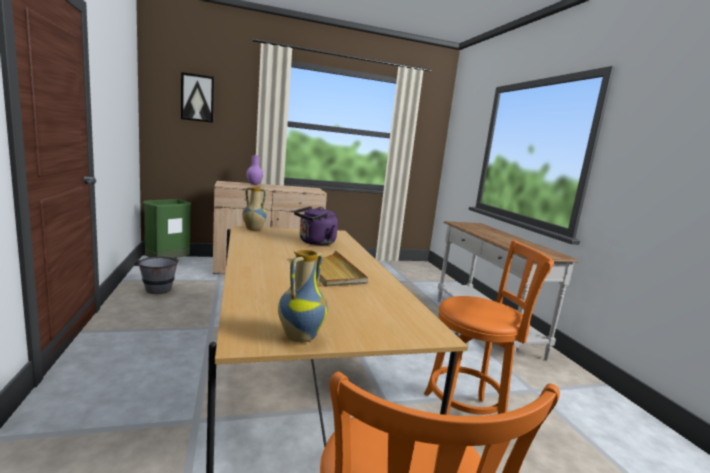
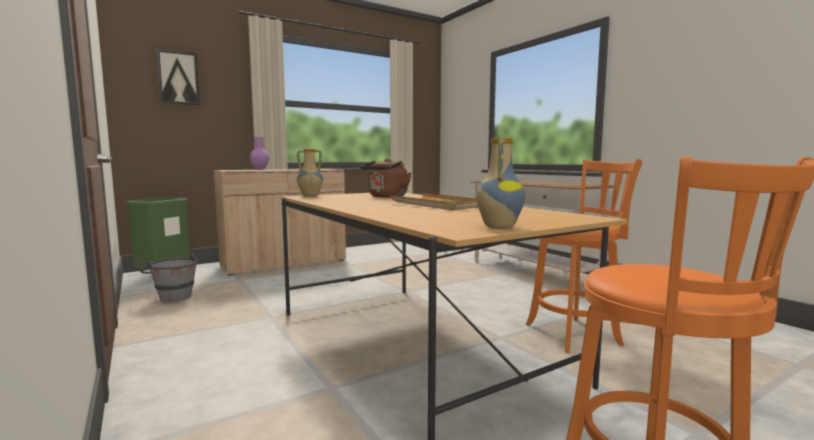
camera: 15 degrees left, 5 degrees down
(315, 242) = (386, 197): purple kettle -> brown kettle

